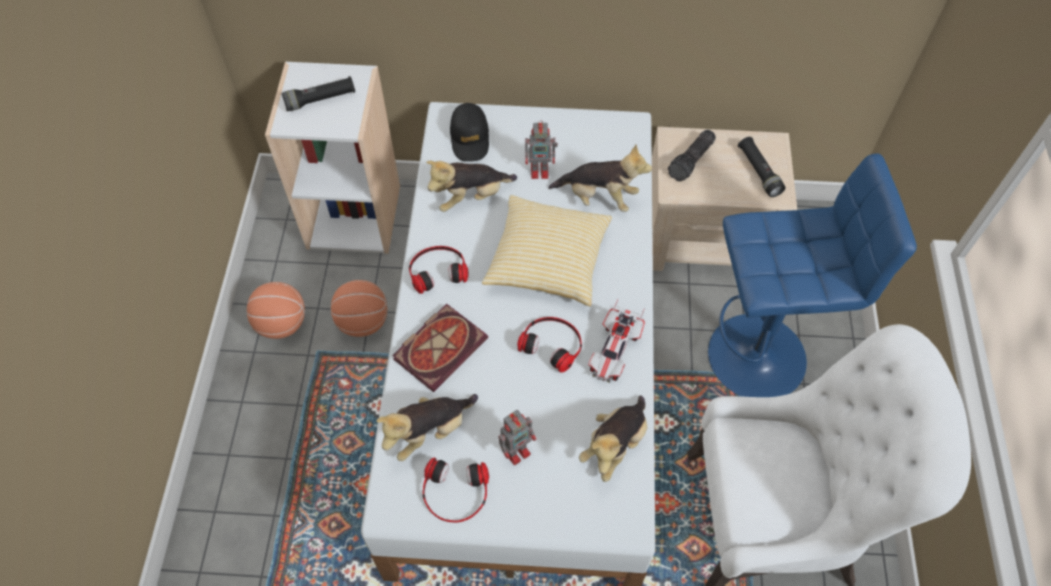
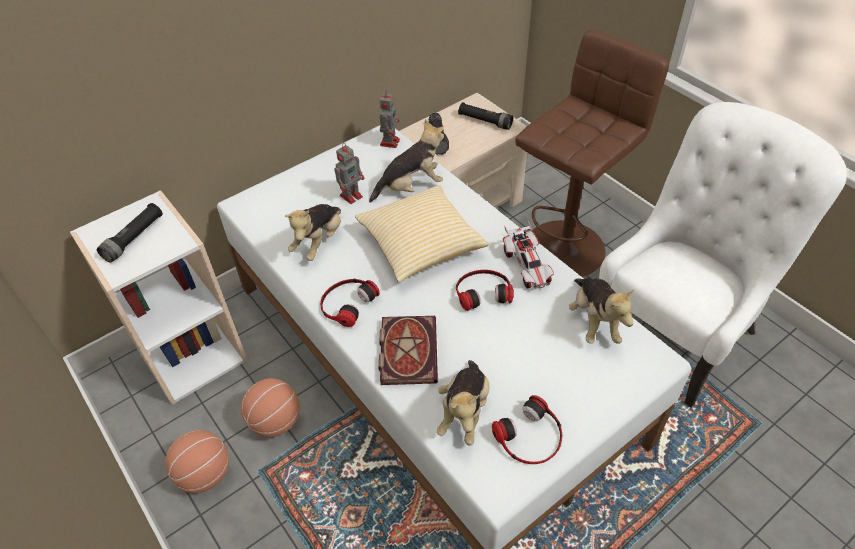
camera: 40 degrees left, 10 degrees down
(470, 138) = (275, 207): black cap -> none
(517, 449) = (537, 374): toy robot -> toy robot (390, 142)
(758, 357) = (566, 249): blue stool -> brown stool

